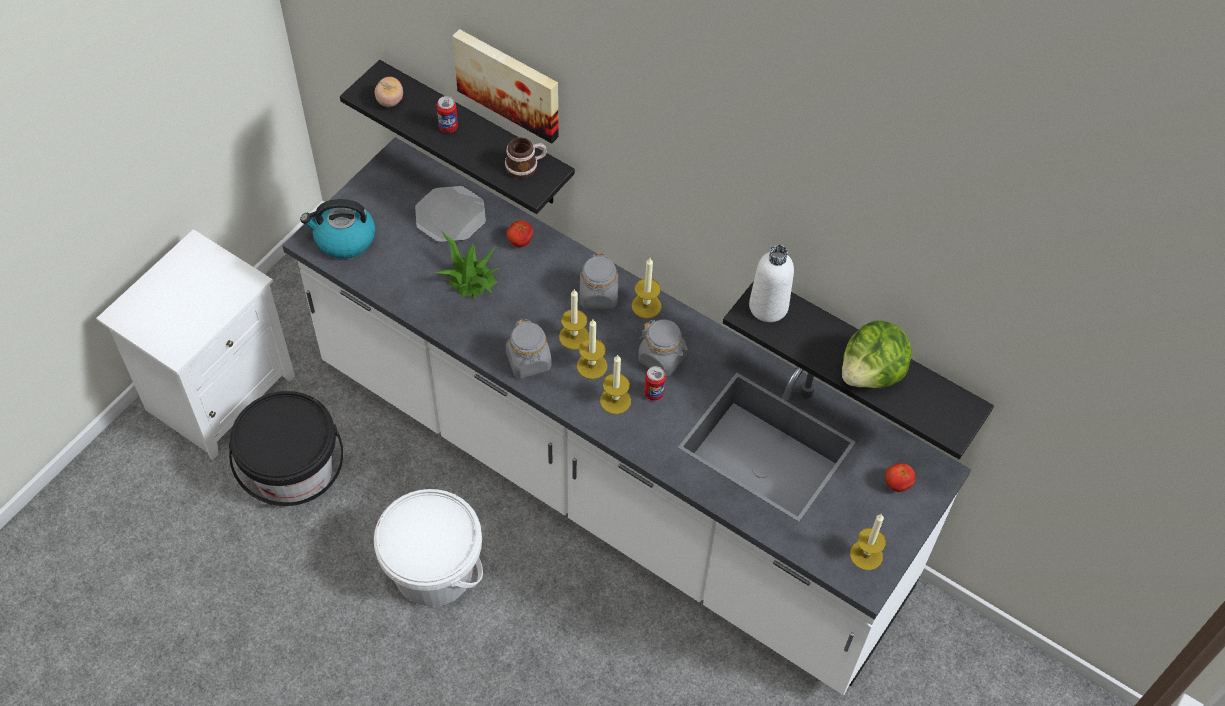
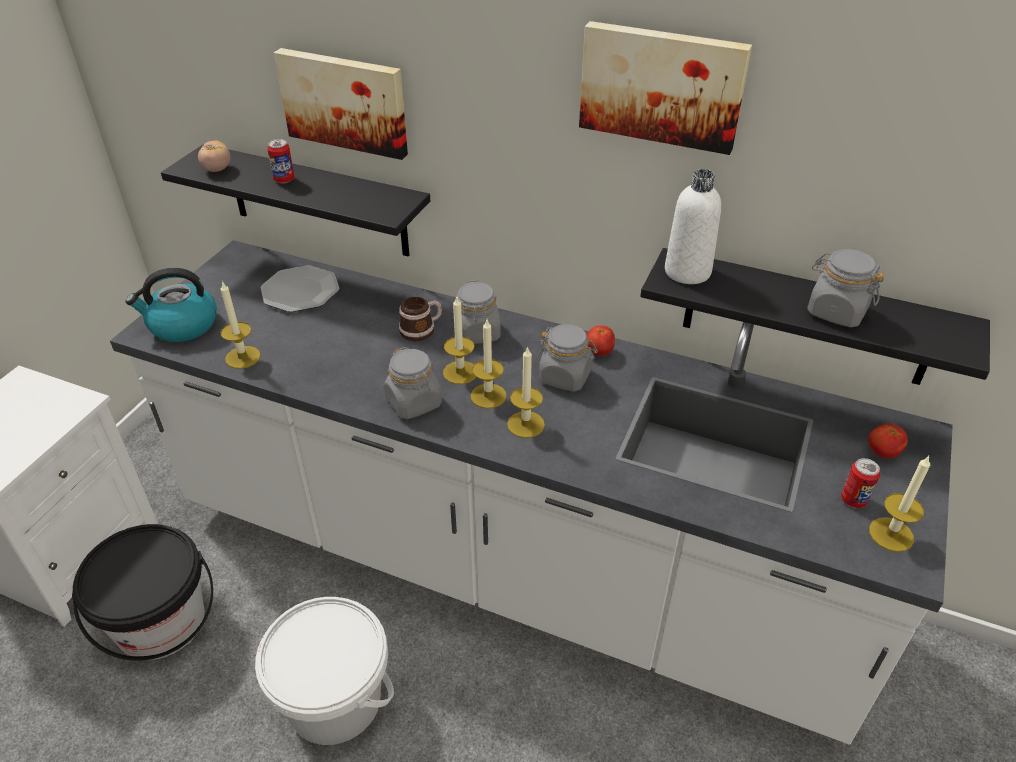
camera: 10 degrees left, 15 degrees down
(470, 278) = (330, 338): potted plant -> none
(520, 241) = (380, 301): tomato -> tomato (598, 352)
(526, 165) = (376, 197): mug -> mug (421, 329)
(646, 306) = (531, 334): candle -> candle (243, 357)
(654, 393) = (568, 410): can -> can (853, 500)
(758, 173) = (662, 85): none -> picture
(872, 373) = (836, 311): lettuce -> grey jar

